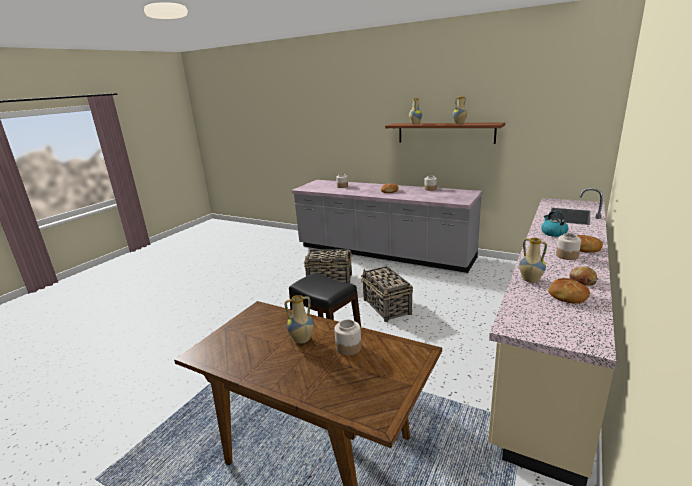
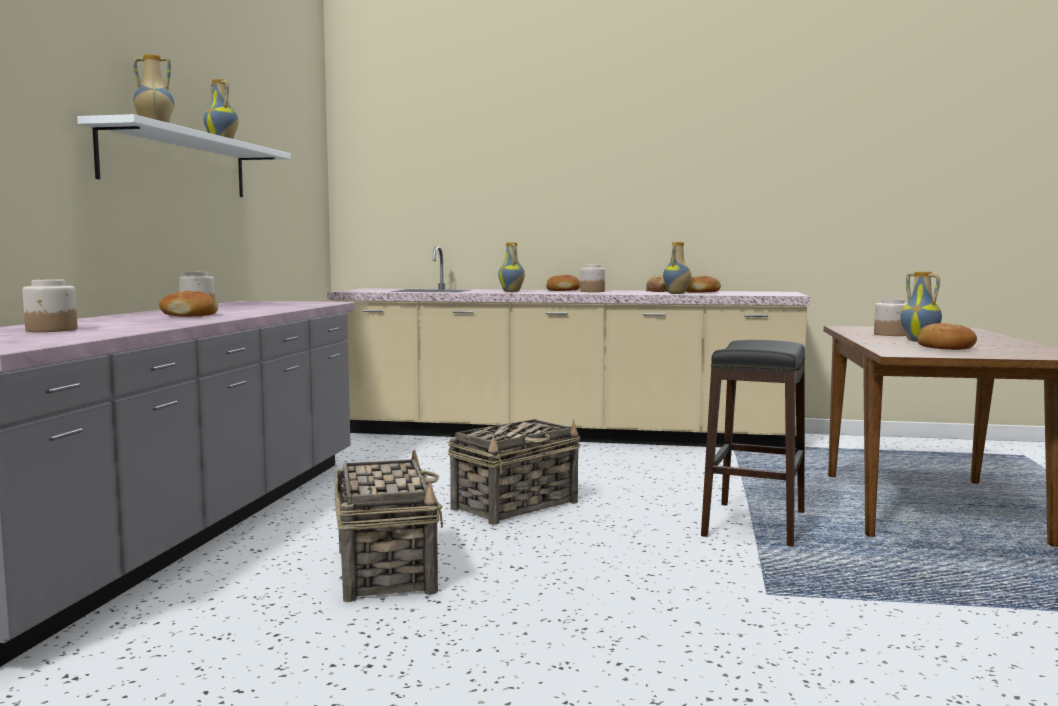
camera: 110 degrees left, 15 degrees down
(265, 333) = (945, 348): none -> bread
(445, 133) = (177, 163): brown shelf -> white shelf
(553, 233) = (512, 292): kettle -> vase

